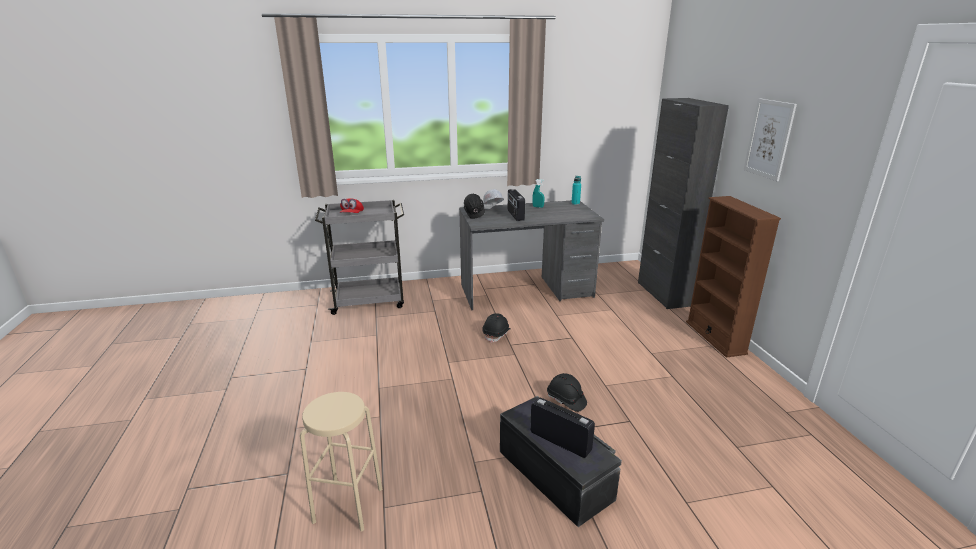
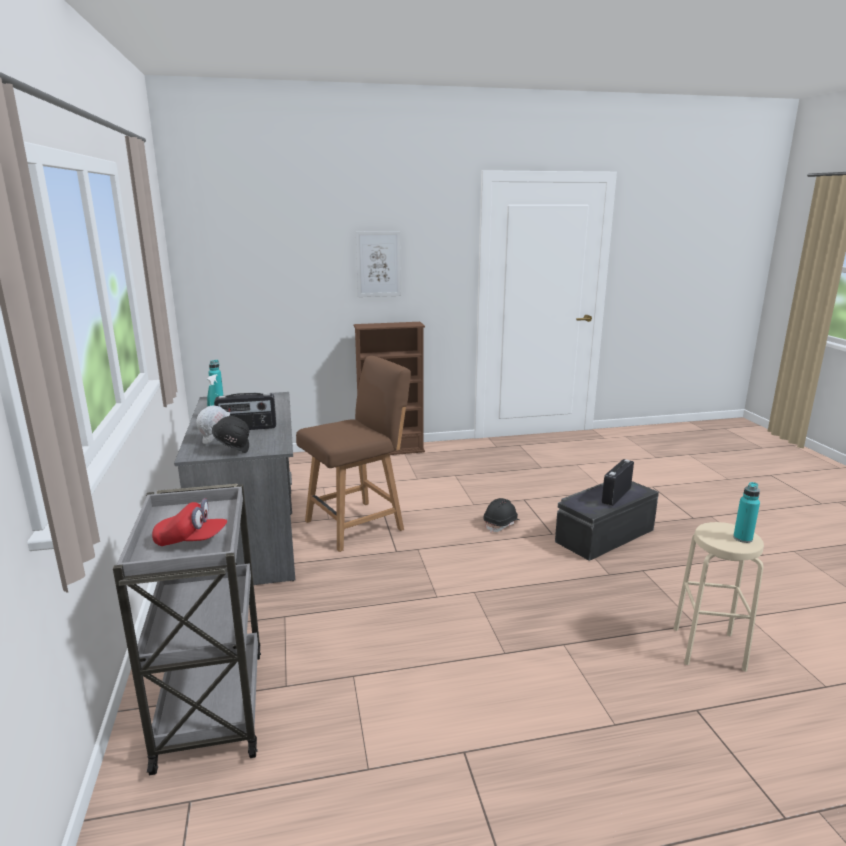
camera: 90 degrees left, 5 degrees down
(326, 417) = (742, 538): none -> turquoise bottle
(497, 334) = (369, 560): black hard hat -> none
(550, 327) = (357, 524): none -> brown chair
(663, 294) = (297, 458): black cabinet -> none

